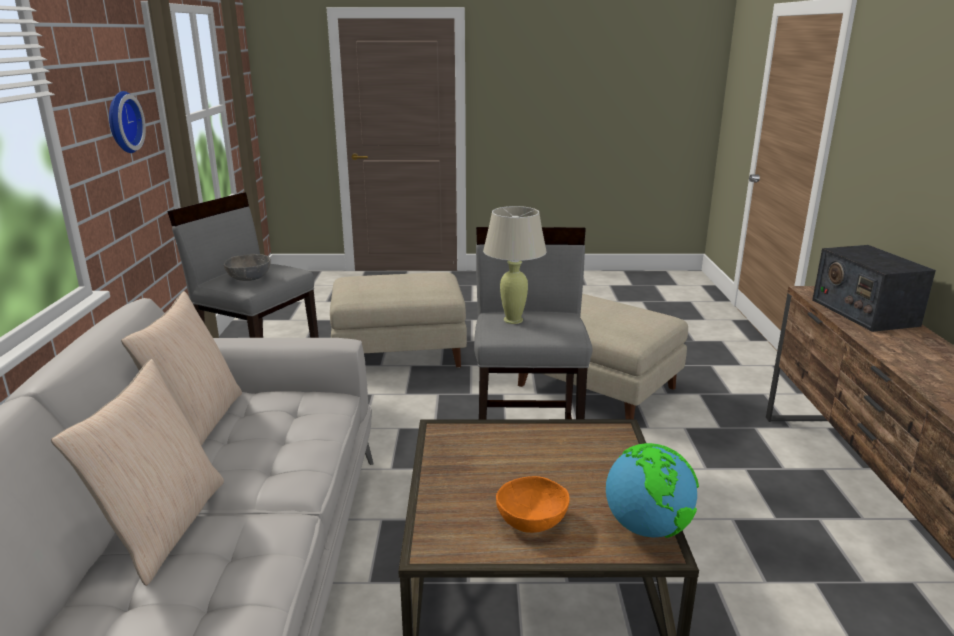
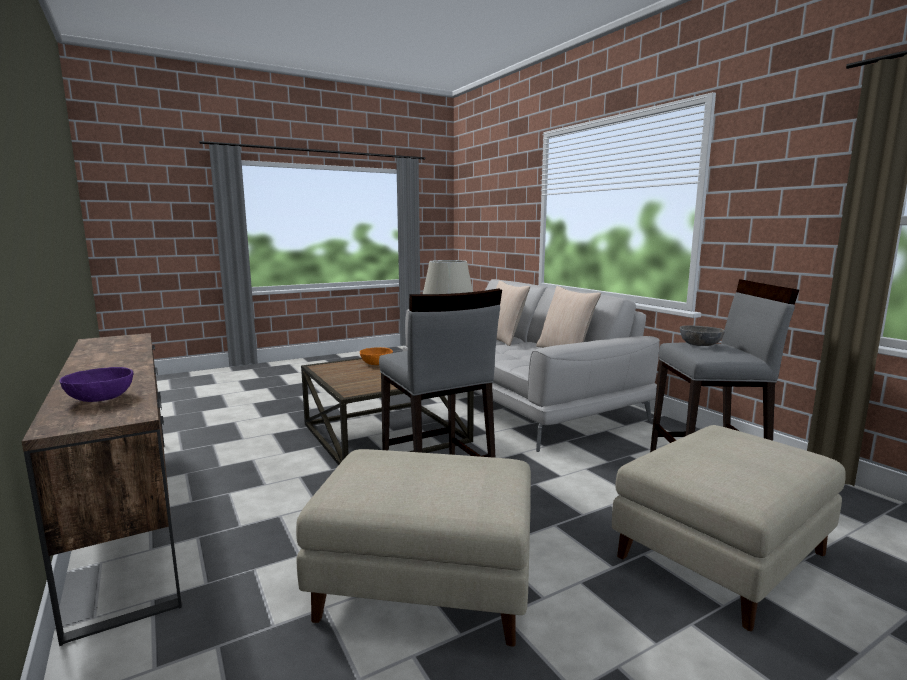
camera: 150 degrees right, 10 degrees down
(121, 122) = (793, 208): wall clock -> none
(647, 528) = (324, 369): globe -> none
(863, 312) = (100, 398): radio -> purple bowl

